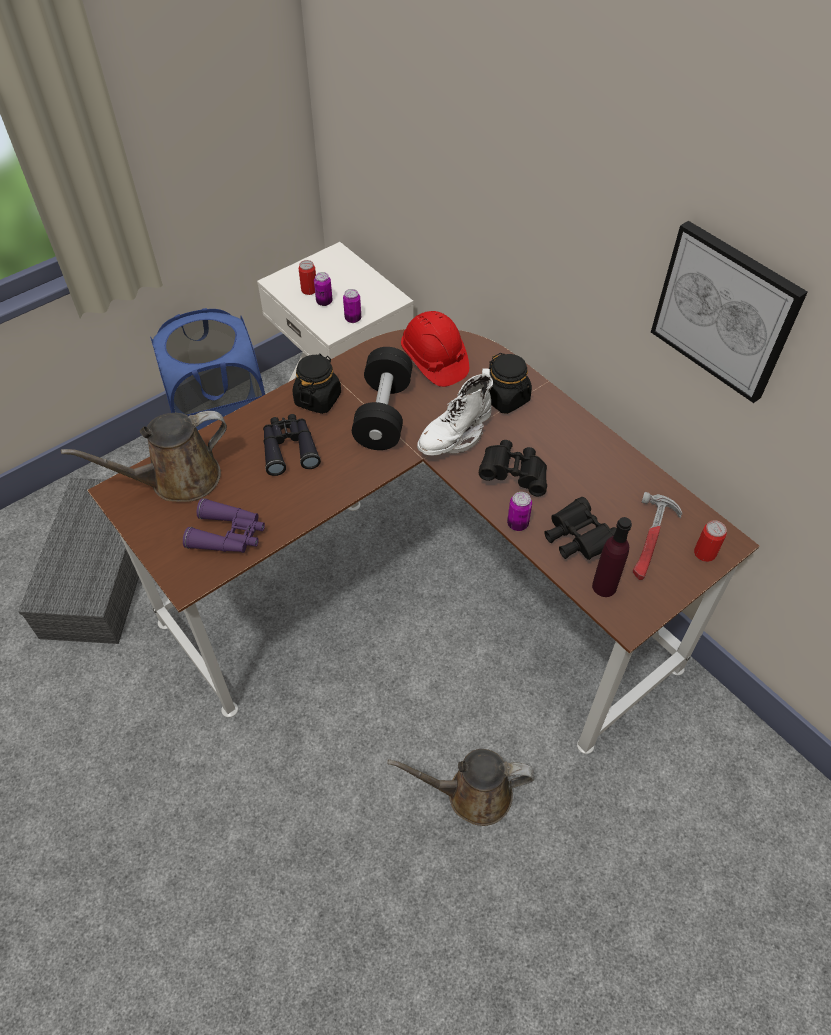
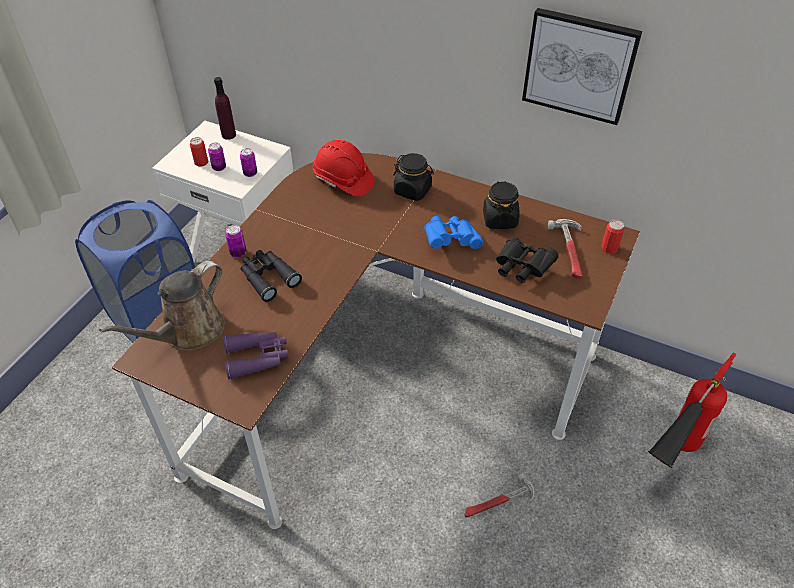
camera: 25 degrees left, 5 degrees down
(100, 571) = (98, 458): grey storage box -> none
(318, 399) = (269, 235): black jar -> black jar (499, 219)
(383, 414) = (327, 229): black dumbbell -> none
(454, 437) = (391, 229): white boot -> none
(472, 794) = (498, 502): brown watering can -> hammer
(514, 475) = (451, 240): black binoculars -> blue binoculars
(517, 524) = (474, 272): can -> can (238, 253)
(604, 586) = (558, 293): purple bottle -> purple bottle (228, 135)
(707, 834) = (669, 458): none -> fire extinguisher

